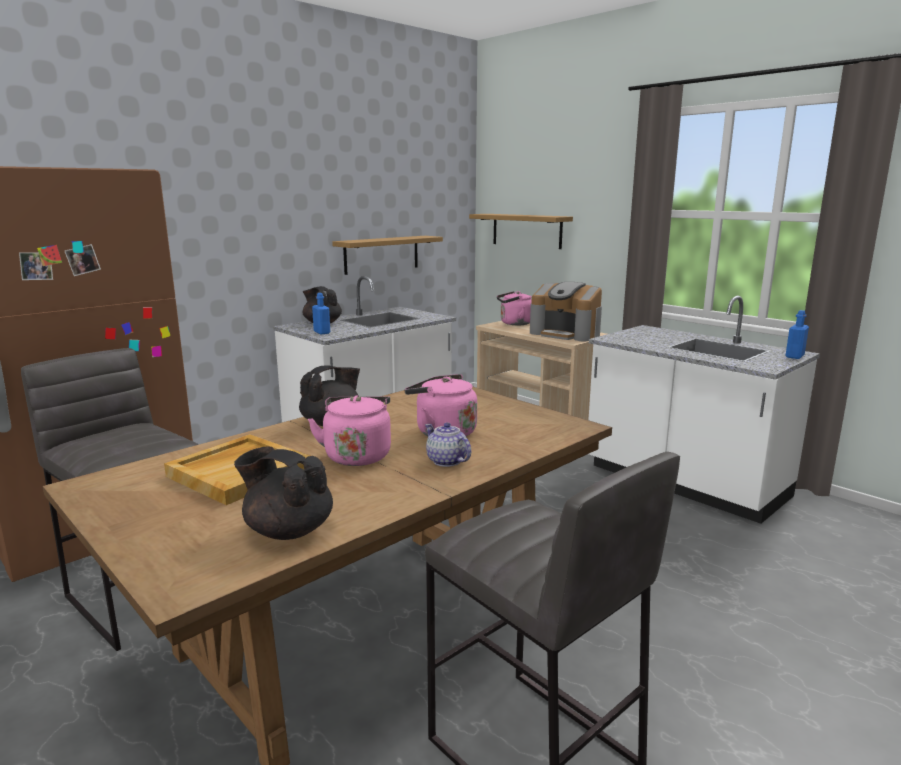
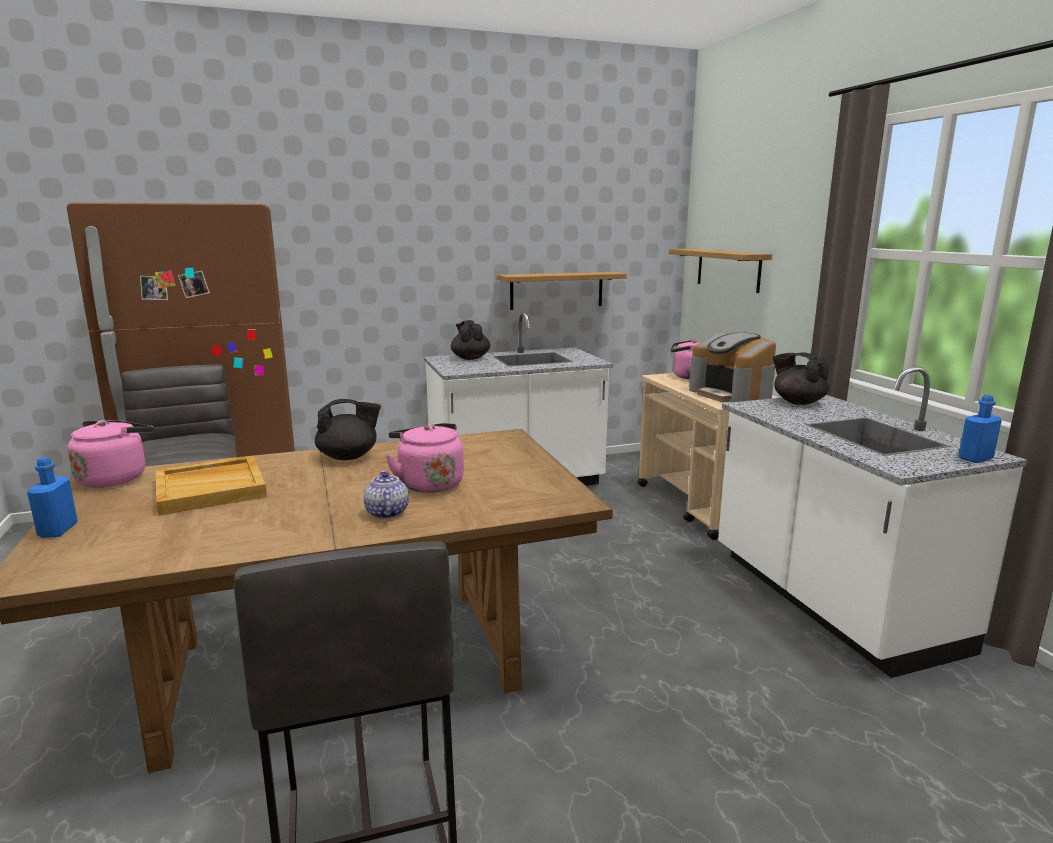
camera: 25 degrees right, 0 degrees up
(288, 530) = (165, 548): black teapot -> black teapot (797, 402)
(322, 332) = (454, 367): blue bottle -> blue bottle (58, 530)
(357, 455) = (321, 491): pink kettle -> pink kettle (115, 478)

